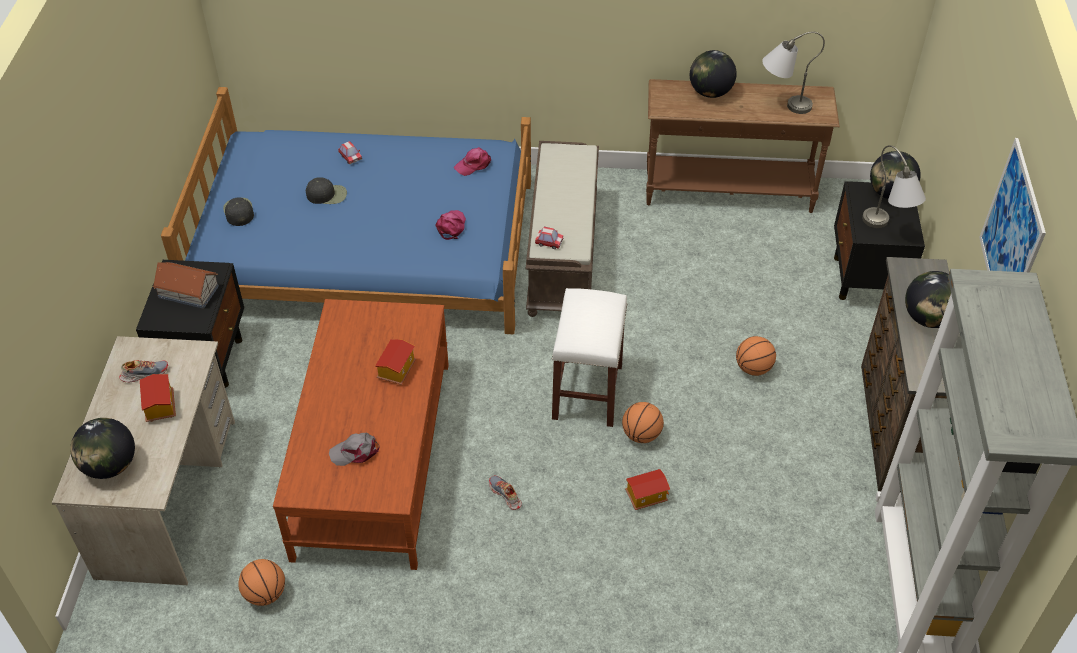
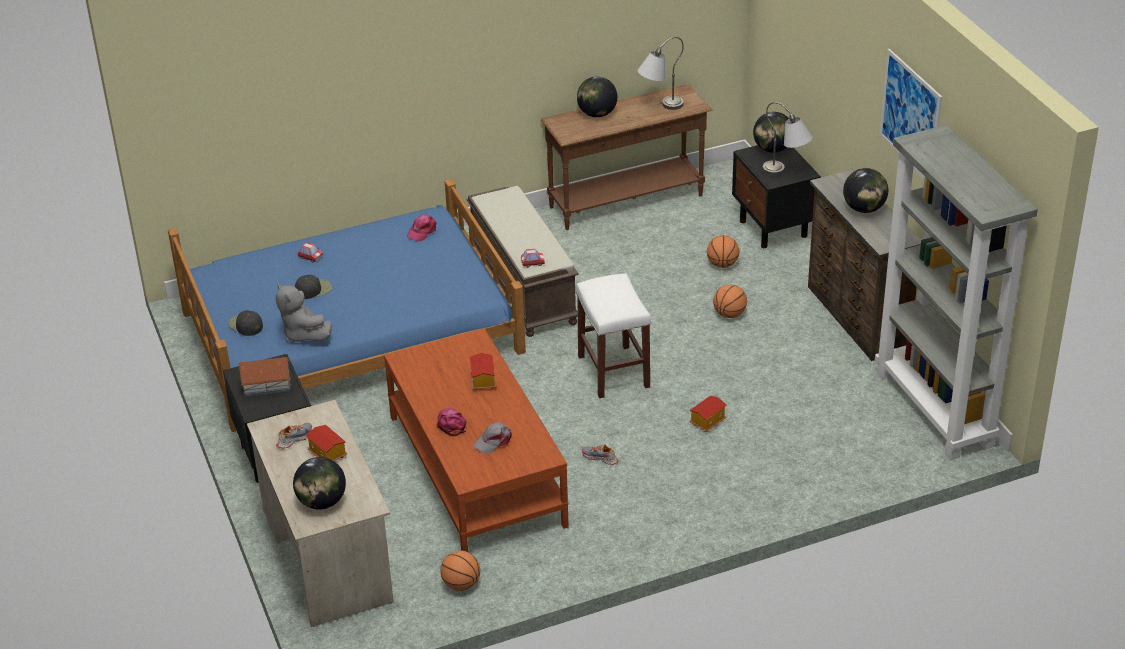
camera: 25 degrees left, 10 degrees down
(281, 242) = (303, 334): none -> grey plush toy
(451, 226) = (439, 279): pink cap -> pink cap (451, 424)
(641, 435) = (675, 385): basketball -> basketball (722, 264)

